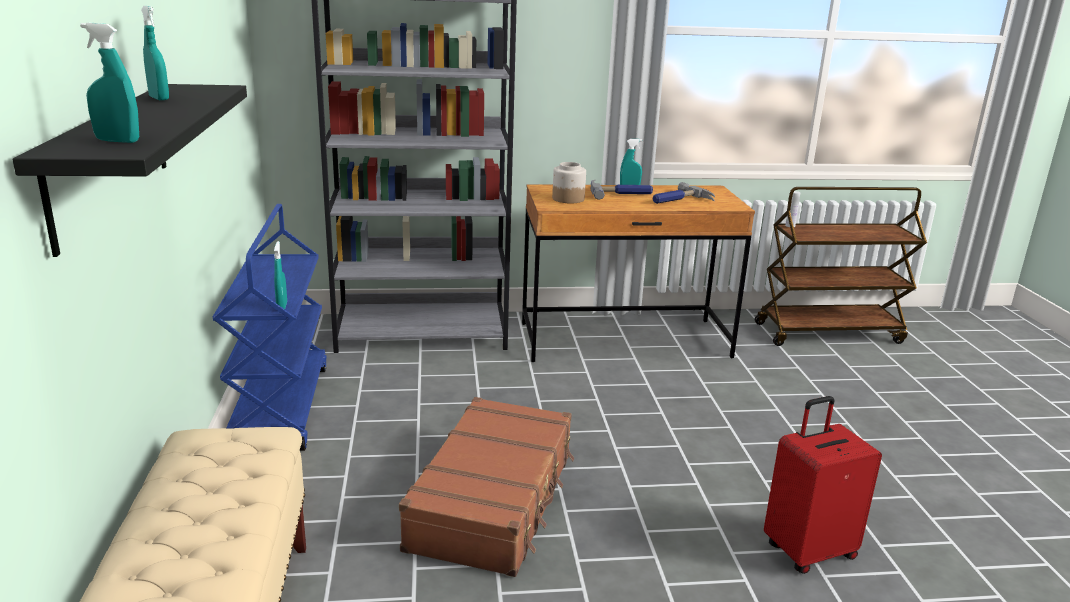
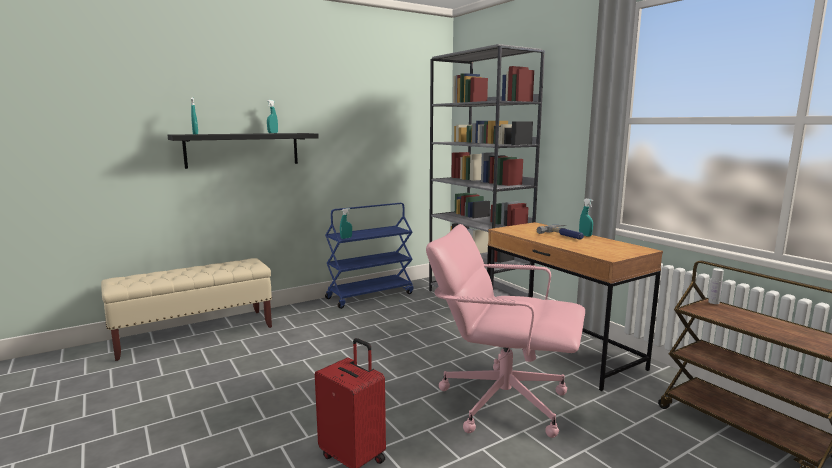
camera: 65 degrees right, 10 degrees down
(494, 500) = (334, 352): brown suitcase -> none
(567, 199) = (524, 230): jar -> none
(679, 200) = (584, 246): hammer -> none
(725, 415) = (502, 401): none -> pink office chair

